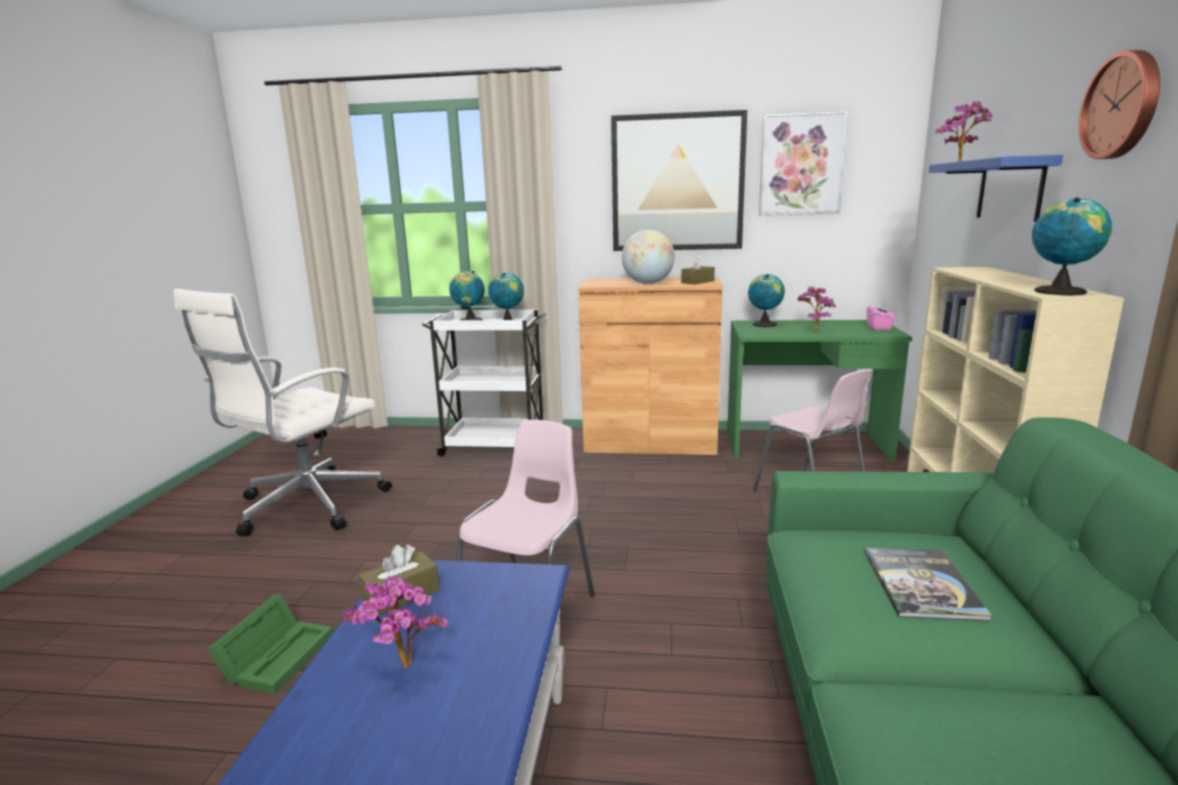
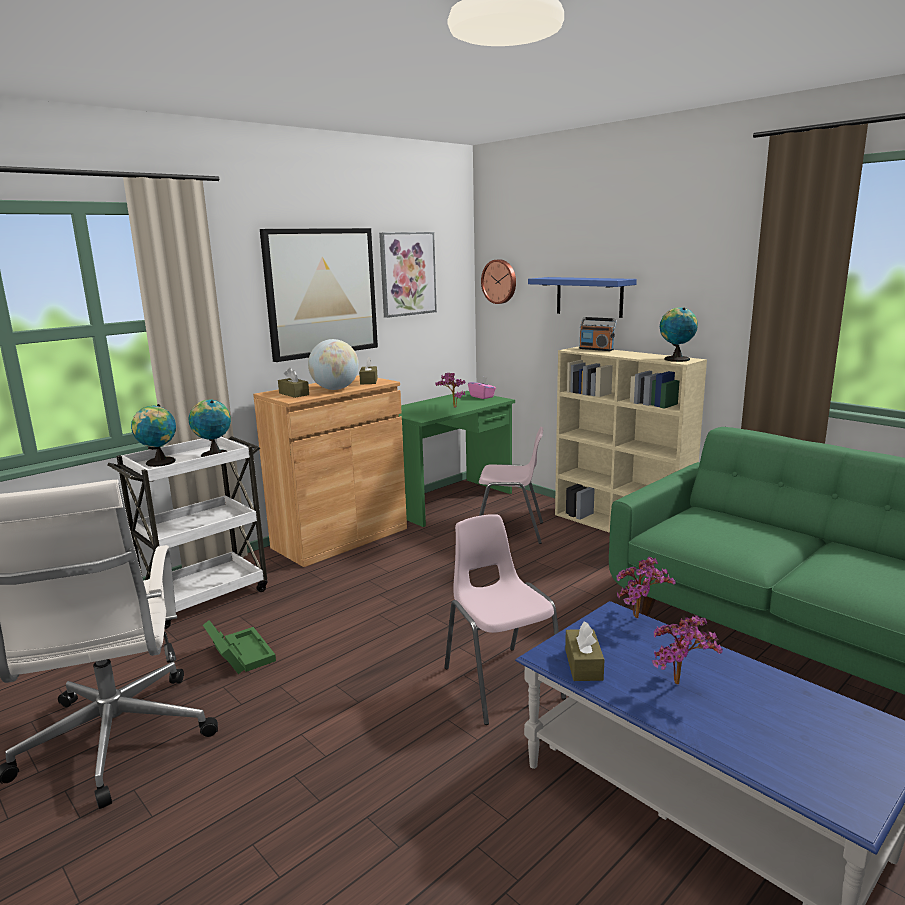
camera: 50 degrees left, 0 degrees up
(278, 655) = (396, 830): green storage box -> green storage box (239, 654)
(607, 282) = (294, 394): none -> brown tissue box
(764, 324) = (407, 409): globe -> none
(921, 584) = (736, 530): book -> none
(961, 162) = (552, 278): potted plant -> potted plant (640, 619)
(990, 271) = (596, 349): none -> radio
(1123, 105) = (681, 256): wall clock -> wall clock (500, 281)

